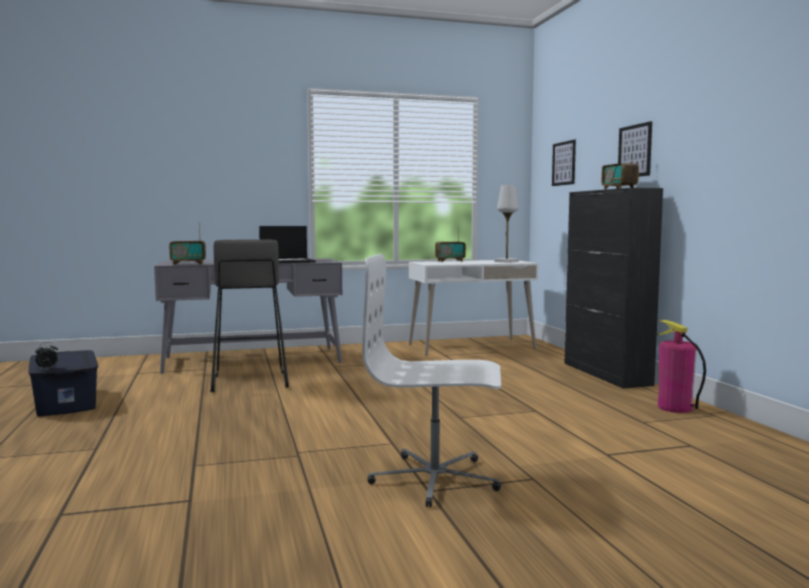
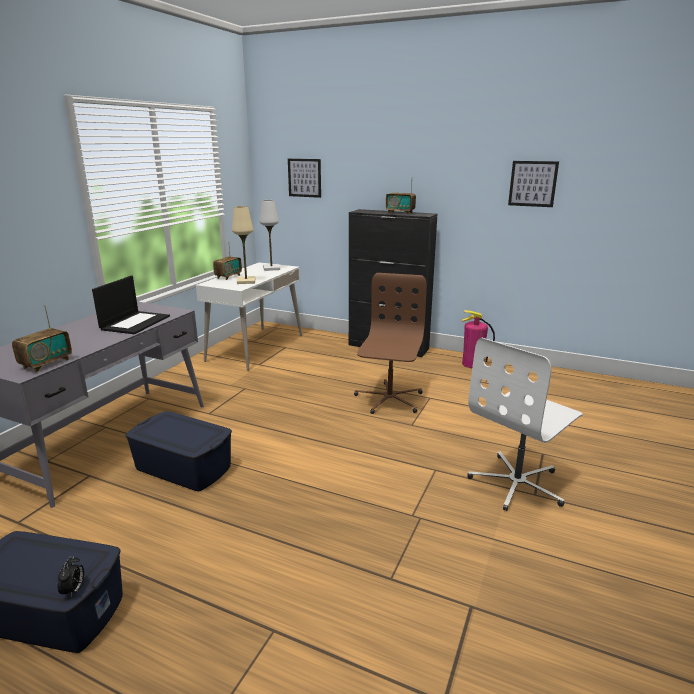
camera: 50 degrees left, 15 degrees up
(249, 381) = (183, 468): grey stool -> blue storage box
(451, 263) = (246, 281): none -> beige table lamp
(490, 399) = (389, 399): none -> brown office chair
(635, 151) = (399, 180): picture -> picture (533, 183)

